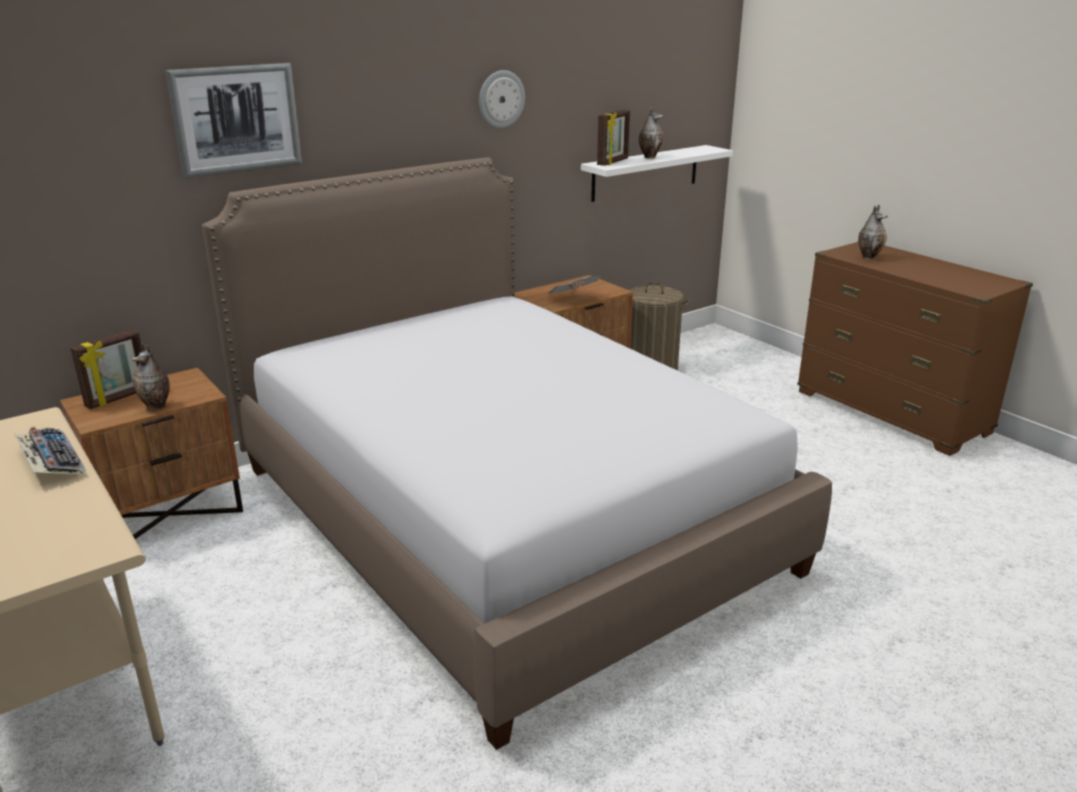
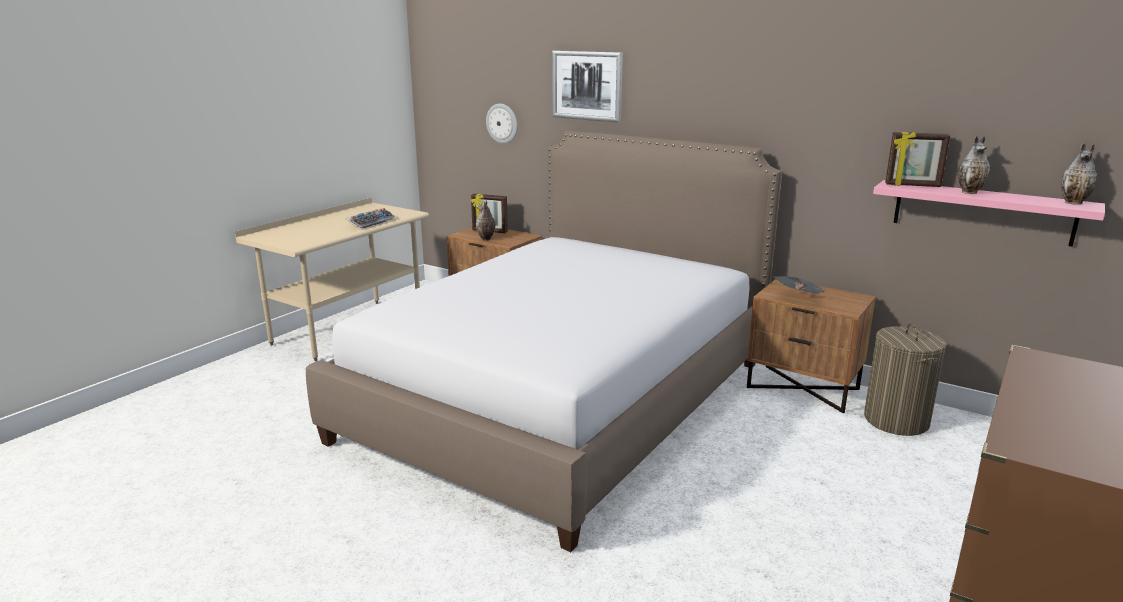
camera: 70 degrees right, 5 degrees down
(501, 99) = (794, 101): wall clock -> wall clock (502, 123)
(645, 173) = (982, 212): white shelf -> pink shelf
(869, 257) = (1053, 374): vase -> vase (1074, 203)

